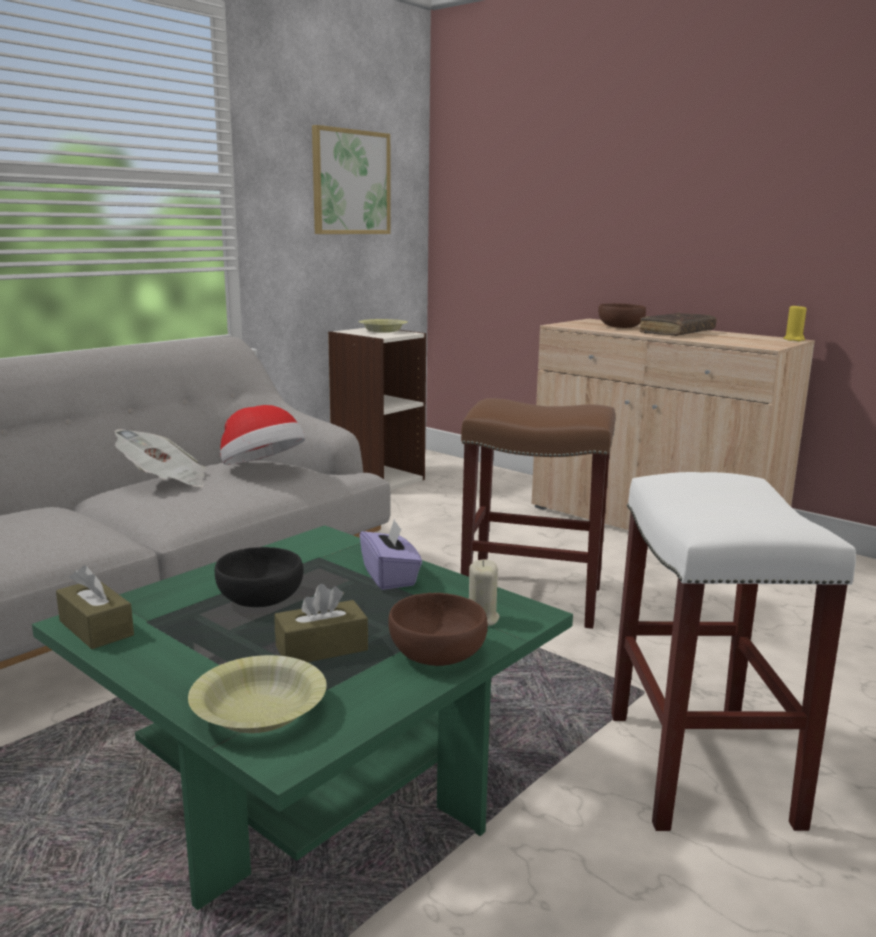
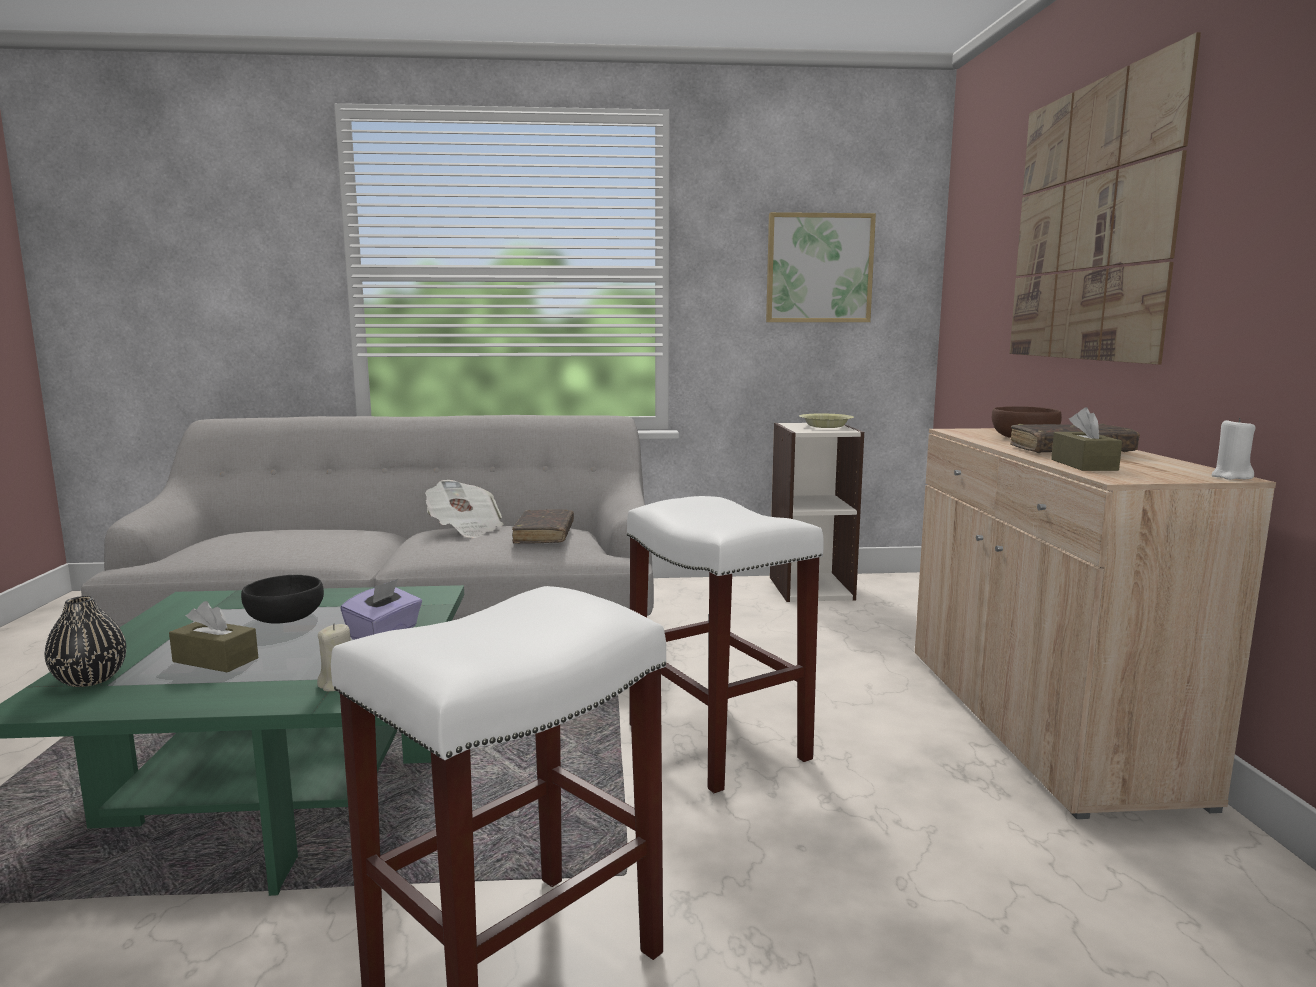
camera: 45 degrees right, 5 degrees down
(96, 628) = (183, 604): brown tissue box -> brown tissue box (1083, 465)
(260, 711) = (90, 679): yellow bowl -> black vase
(262, 469) = (544, 535): hat -> brown book
(436, 654) = (244, 693): brown bowl -> none
(534, 599) = (720, 742): brown stool -> white stool
(626, 167) = (1090, 223): none -> picture
(794, 339) = (1231, 477): yellow candle -> white candle

